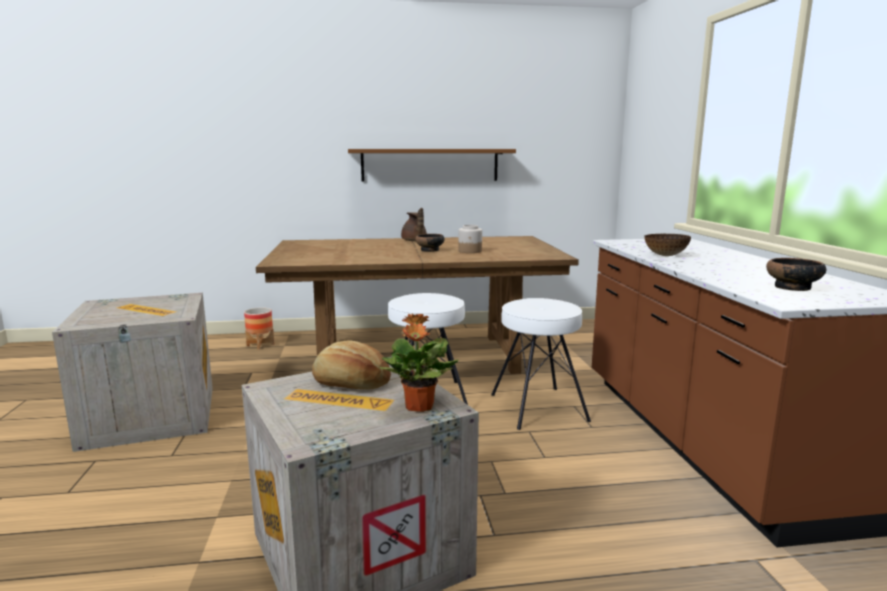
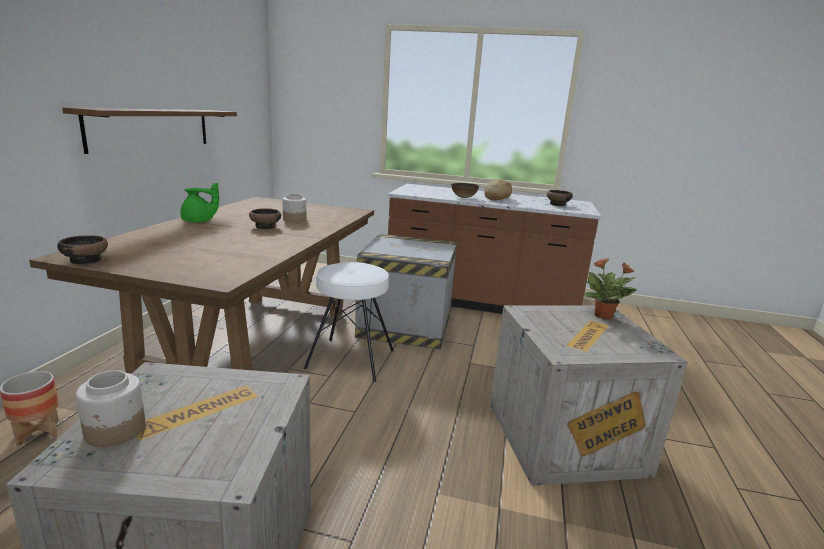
camera: 70 degrees left, 5 degrees up
(125, 303) = (115, 430): none -> jar
(290, 244) = (86, 260): none -> bowl
(351, 384) = (560, 327): bread -> bread (497, 198)
(414, 241) = (199, 221): brown teapot -> green teapot
(537, 407) = (405, 326): white stool -> crate

